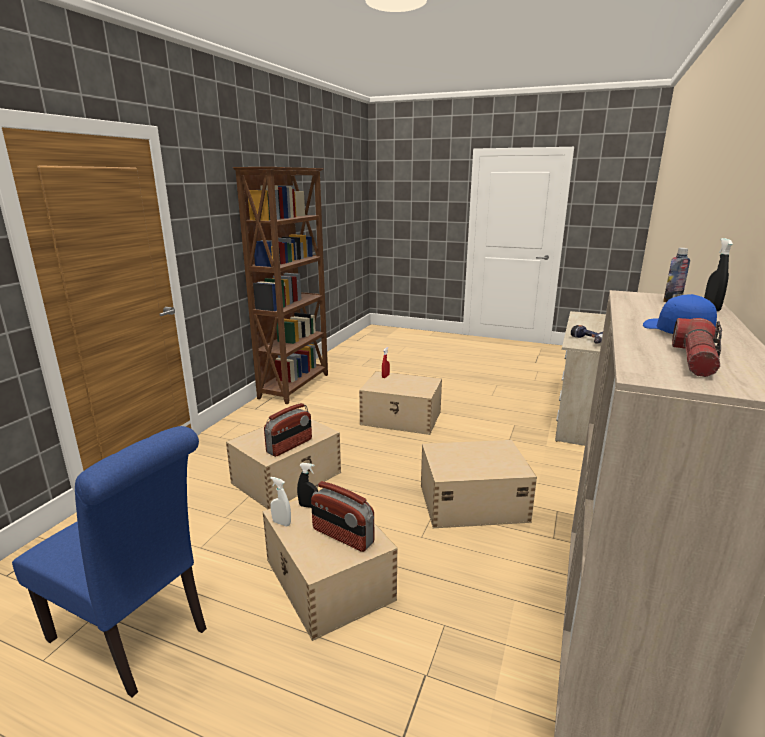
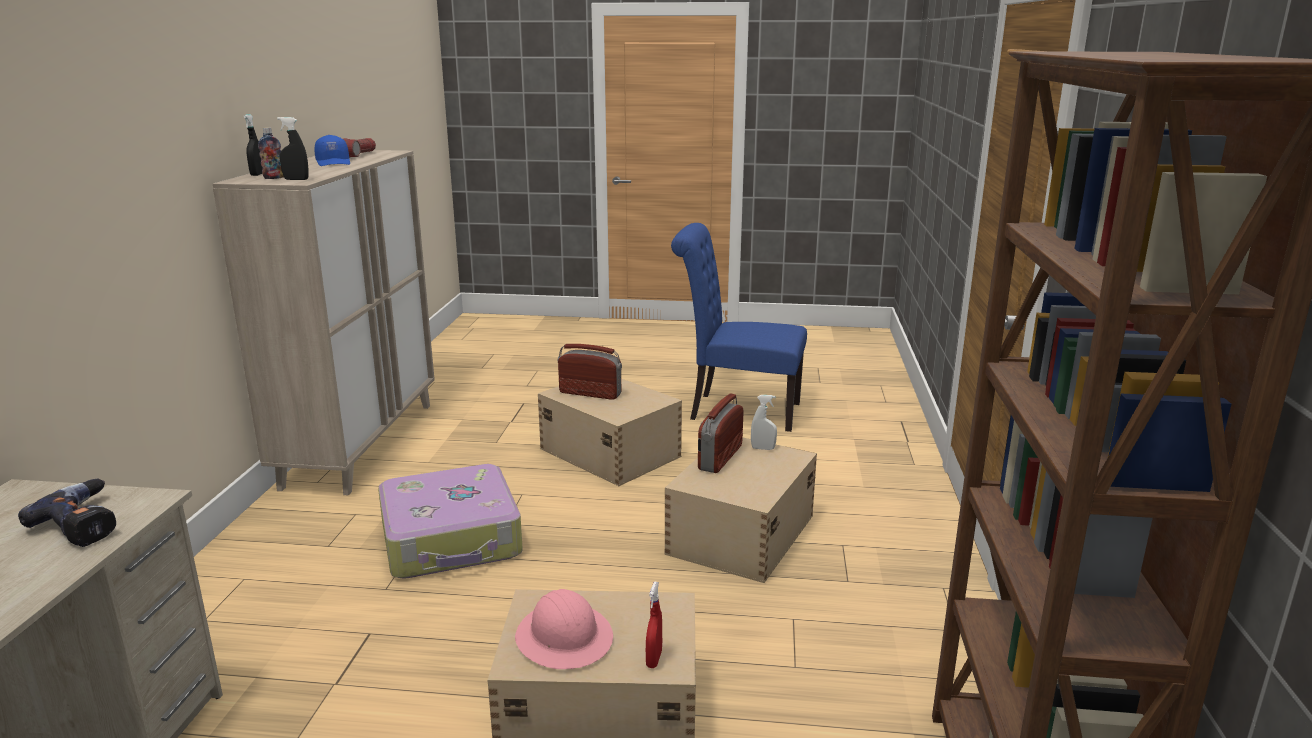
camera: 165 degrees right, 0 degrees up
(281, 523) = (654, 394): white spray bottle -> white spray bottle (763, 448)
(308, 506) = (638, 407): black spray bottle -> black spray bottle (296, 179)
(414, 383) = (564, 638): none -> pink hard hat
(471, 502) = (452, 539): beige storage box -> suitcase

